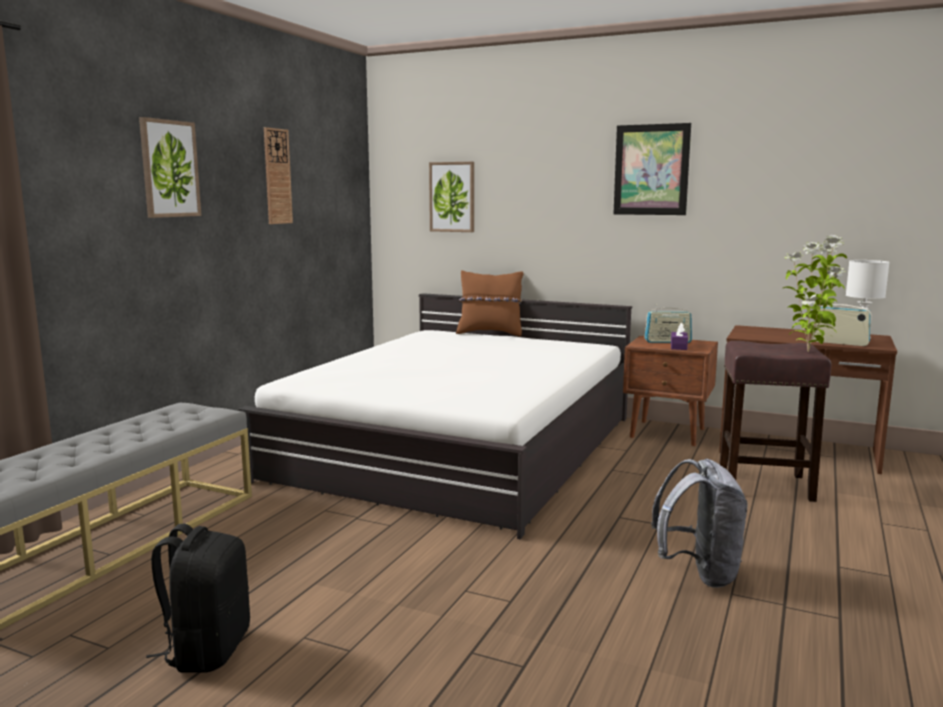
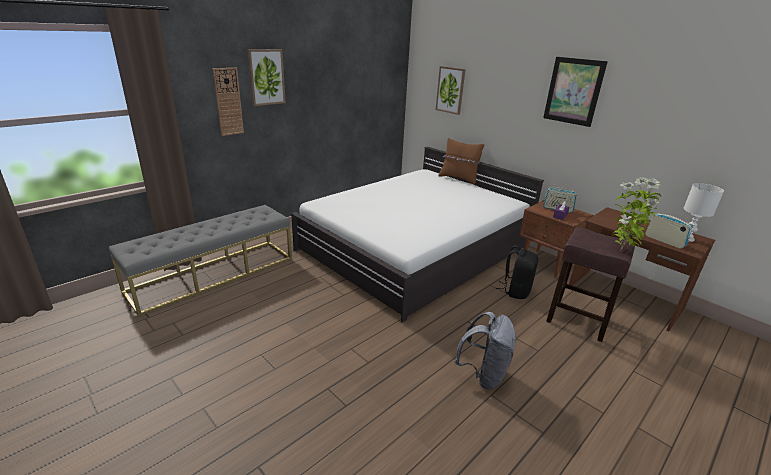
camera: 20 degrees right, 15 degrees up
(207, 649) = (218, 348): black backpack -> black backpack (515, 290)
(277, 176) = (339, 75): wall clock -> wall clock (228, 102)

